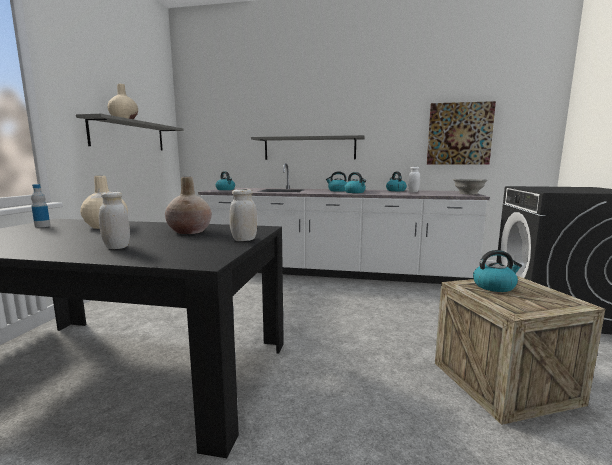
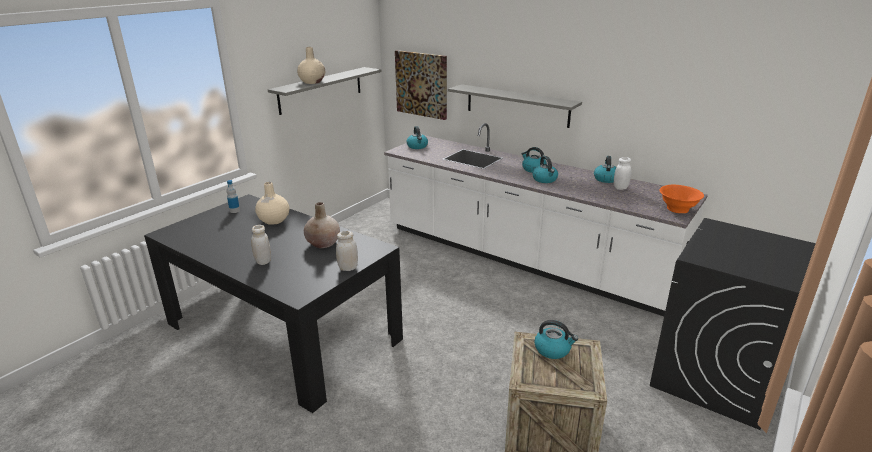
camera: 25 degrees right, 15 degrees up
(459, 134) = (705, 117): picture -> picture (421, 84)
(468, 194) = (678, 209): grey bowl -> orange bowl

